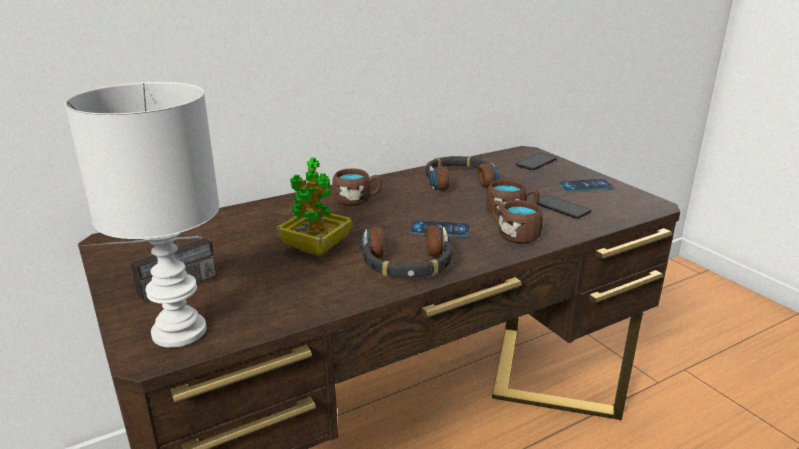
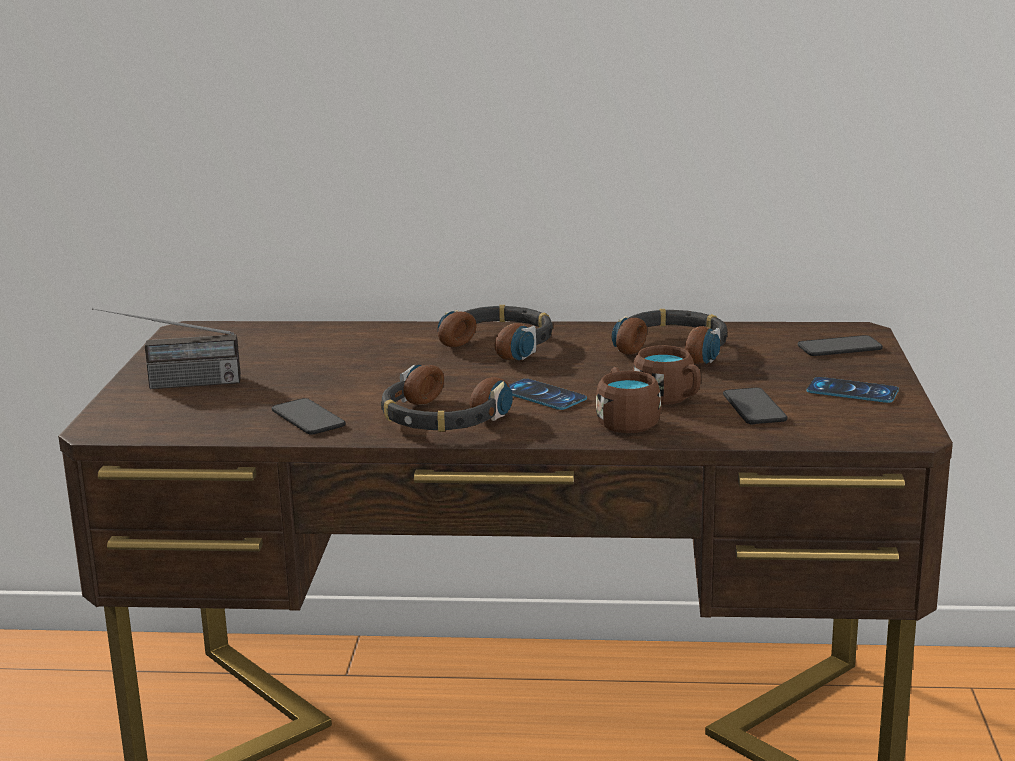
camera: 35 degrees right, 5 degrees down
(181, 332) = (147, 419): white table lamp -> none
(315, 291) = (308, 418): none -> phone
(316, 248) = (373, 382): potted plant -> none
(357, 200) = (500, 344): brown mug -> headphones

